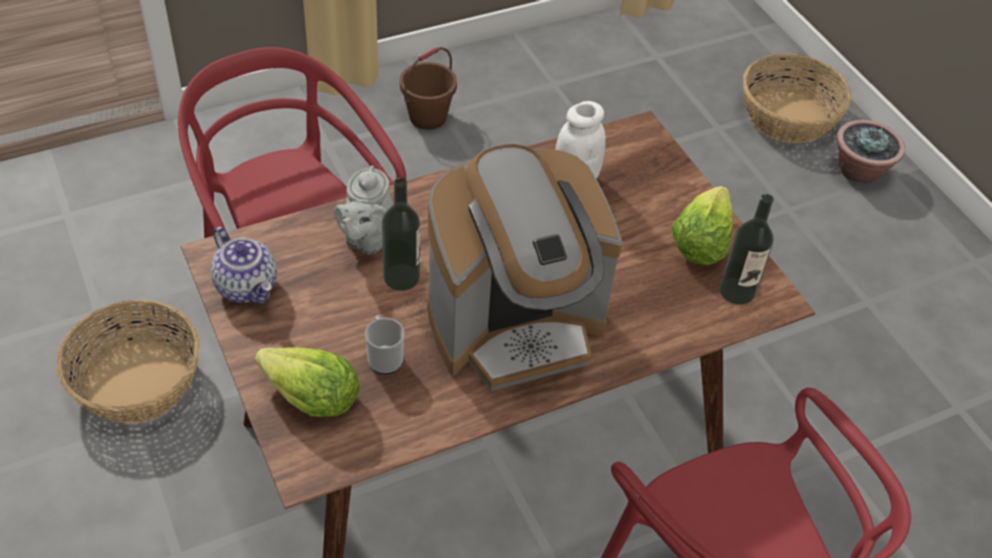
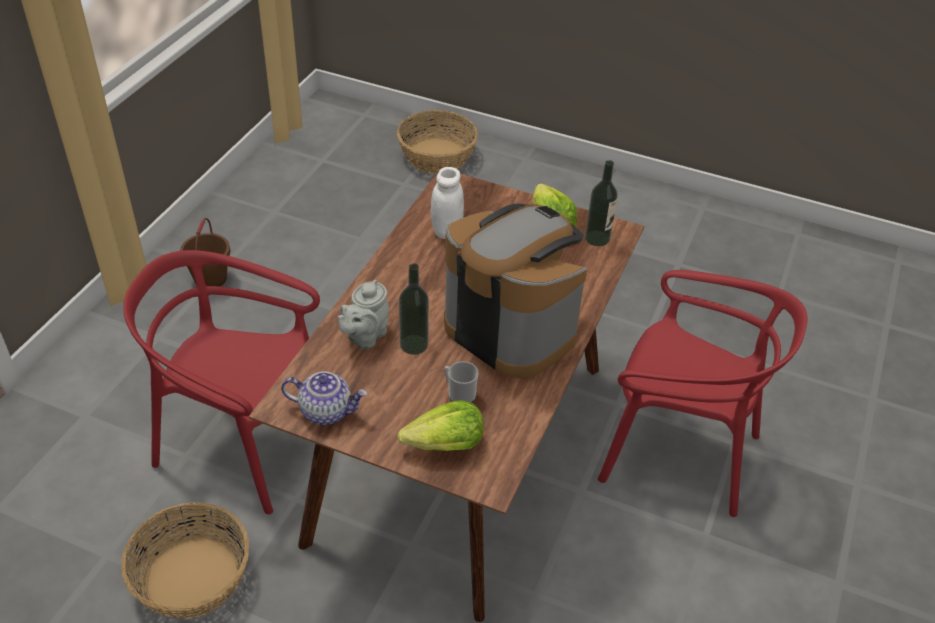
camera: 40 degrees left, 5 degrees down
(365, 238) = (365, 336): grey teapot -> grey teapot turned 60 degrees clockwise
(516, 326) = (510, 329): coffee machine -> coffee machine turned 75 degrees counterclockwise
(859, 172) = (506, 166): potted plant -> none

